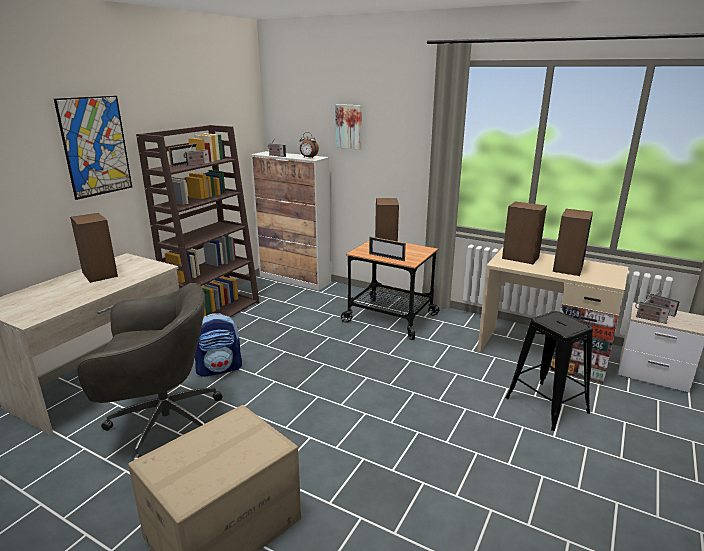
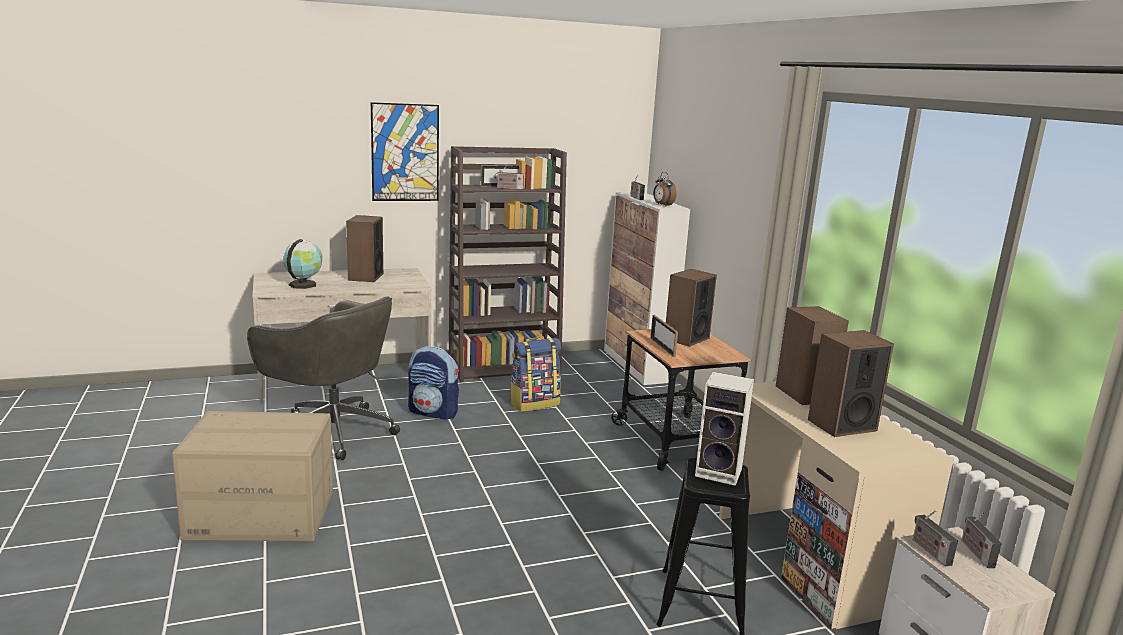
camera: 40 degrees right, 5 degrees down
(54, 300) = (303, 284): none -> globe
(276, 330) = (534, 403): none -> backpack
(349, 126) = (714, 171): picture -> none
(559, 320) = (720, 472): none -> speaker

